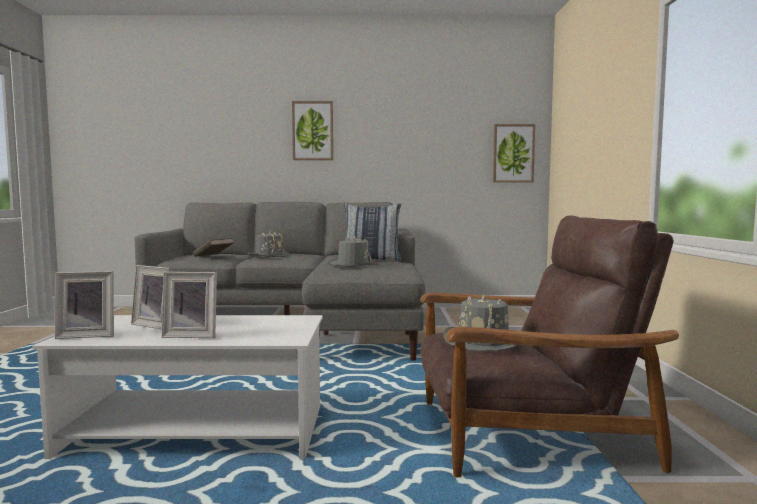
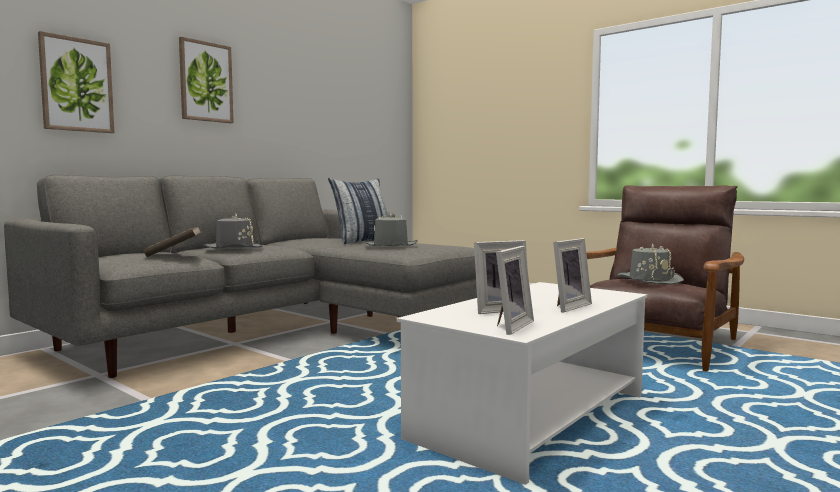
camera: 50 degrees left, 0 degrees up
(513, 153) = (389, 132): picture -> picture (76, 85)

